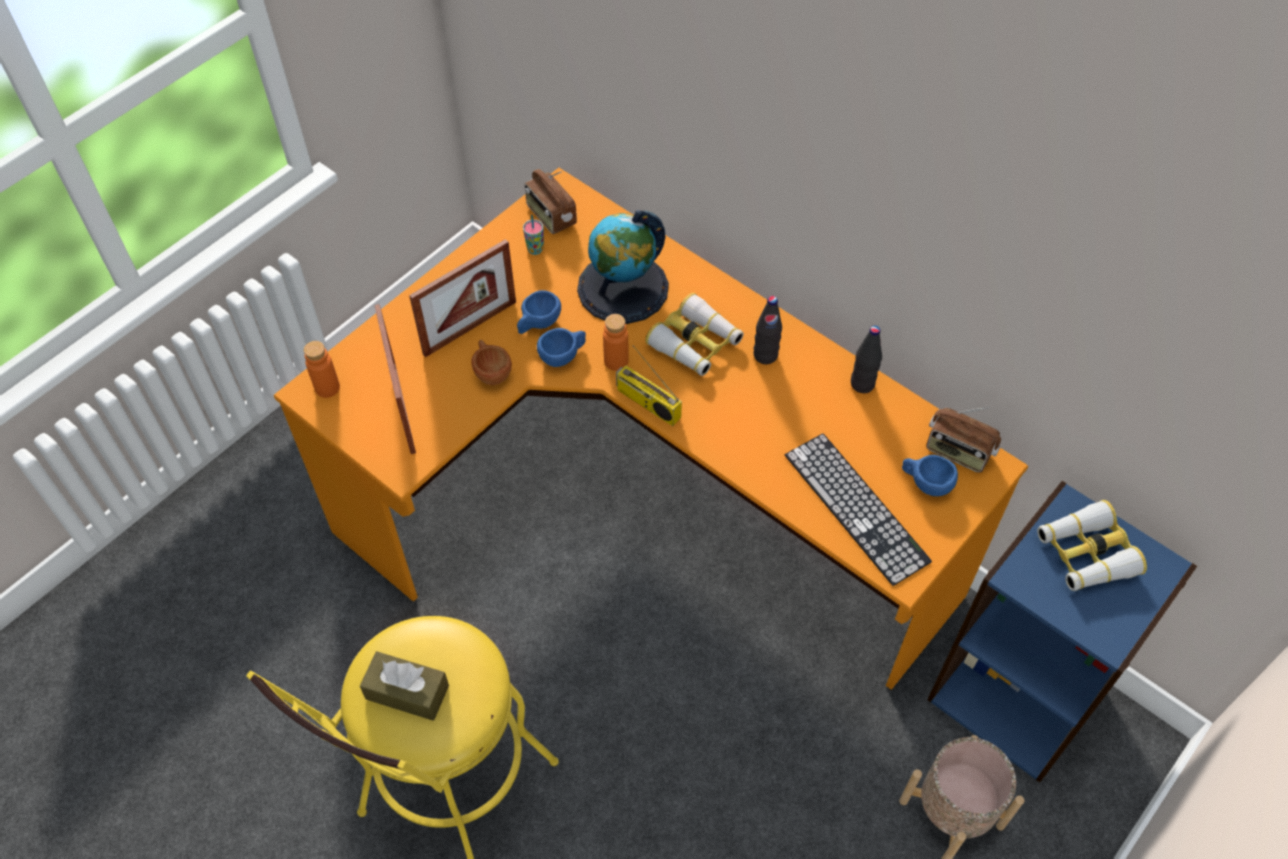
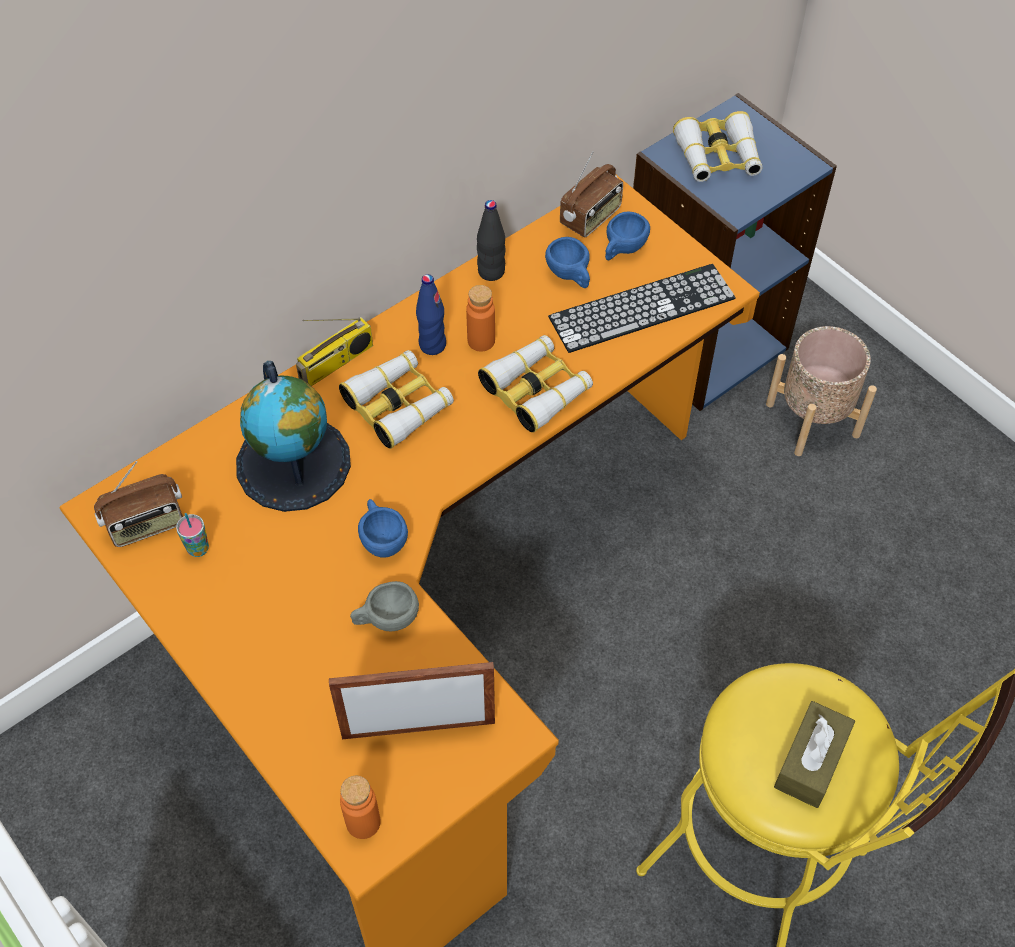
camera: 80 degrees left, 0 degrees up
(470, 328) = (308, 637): picture frame -> none
(491, 371) = (386, 620): brown cup -> grey cup
(538, 324) = (324, 560): blue cup -> blue cup (570, 275)
(616, 361) = (404, 485): orange bottle -> orange bottle (481, 341)
(647, 403) = (473, 464): radio -> radio (336, 363)
(736, 437) = (536, 389): none -> binoculars
(765, 355) = (432, 345): black bottle -> blue bottle

